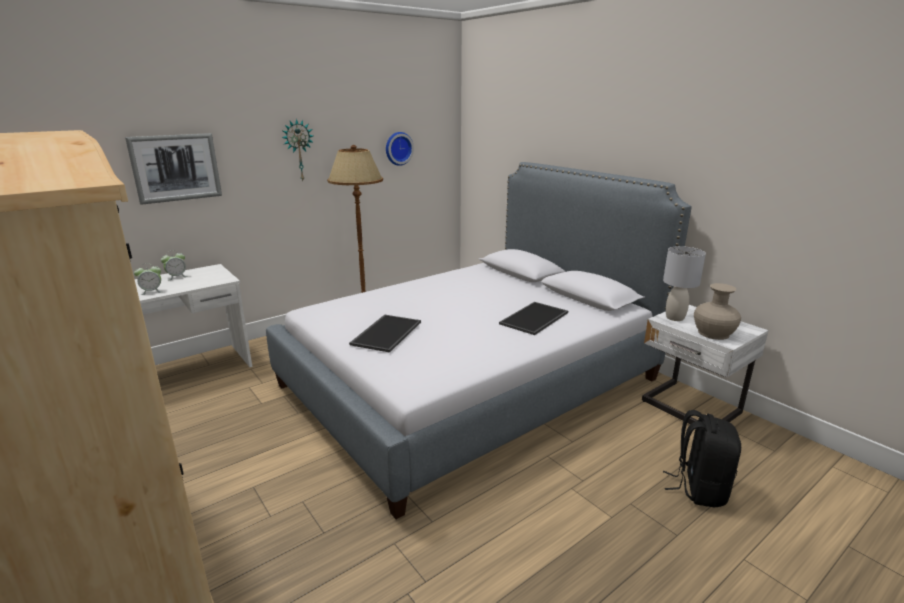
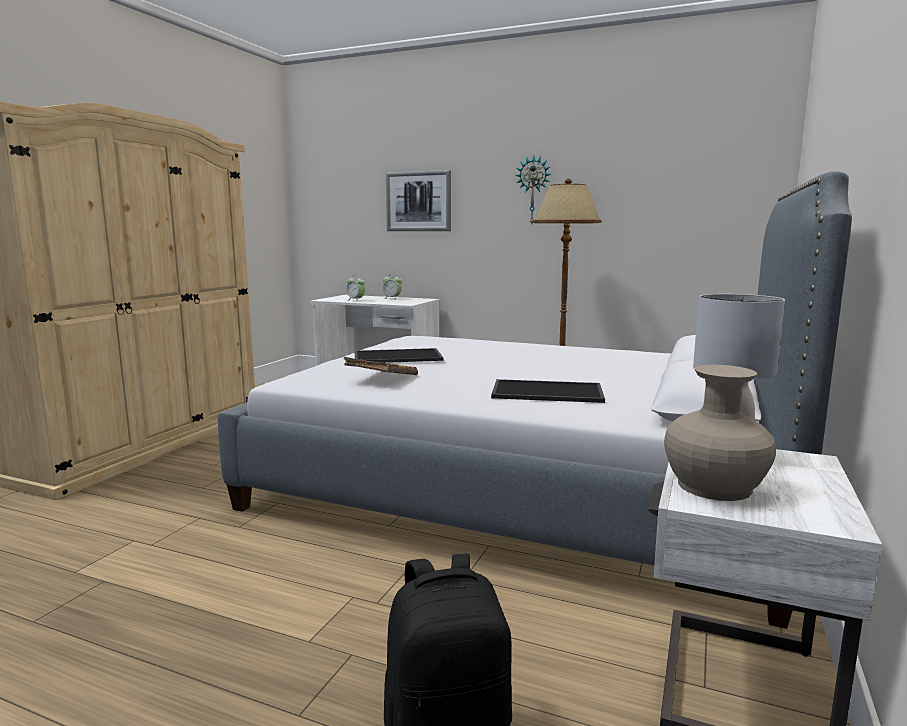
camera: 60 degrees right, 10 degrees down
(398, 148) = (671, 194): wall clock -> none
(449, 354) = (381, 379): none -> brown book

